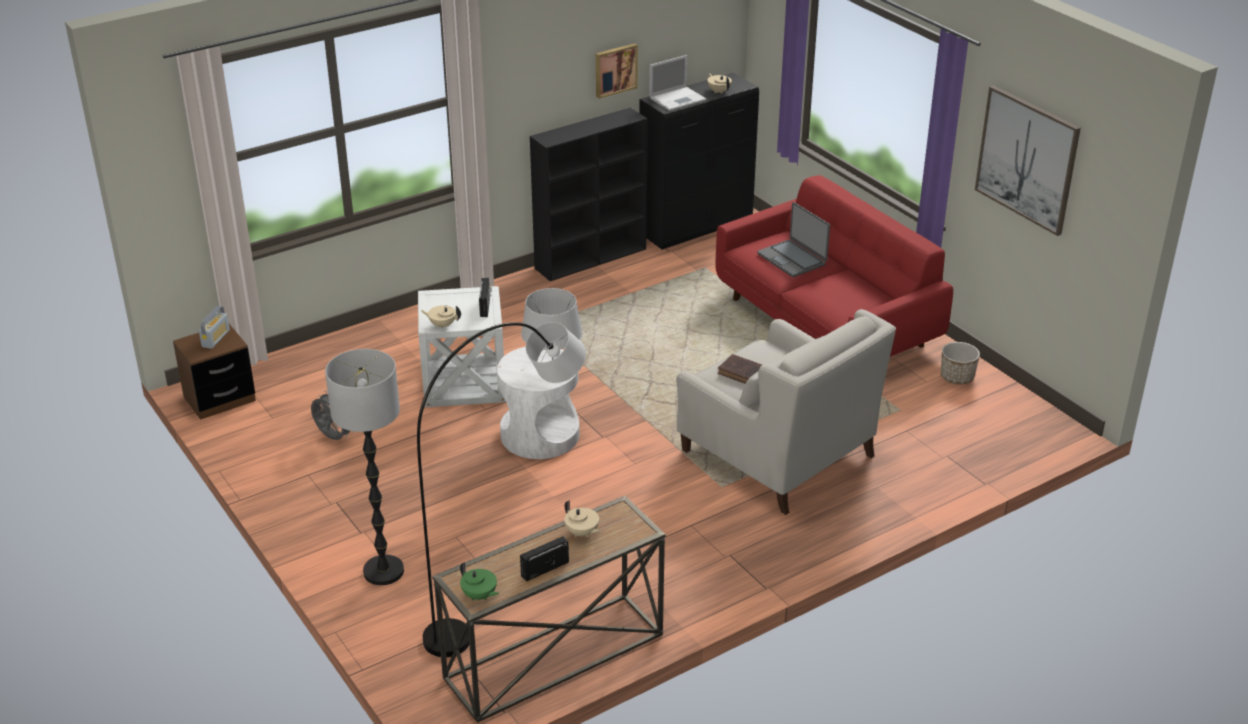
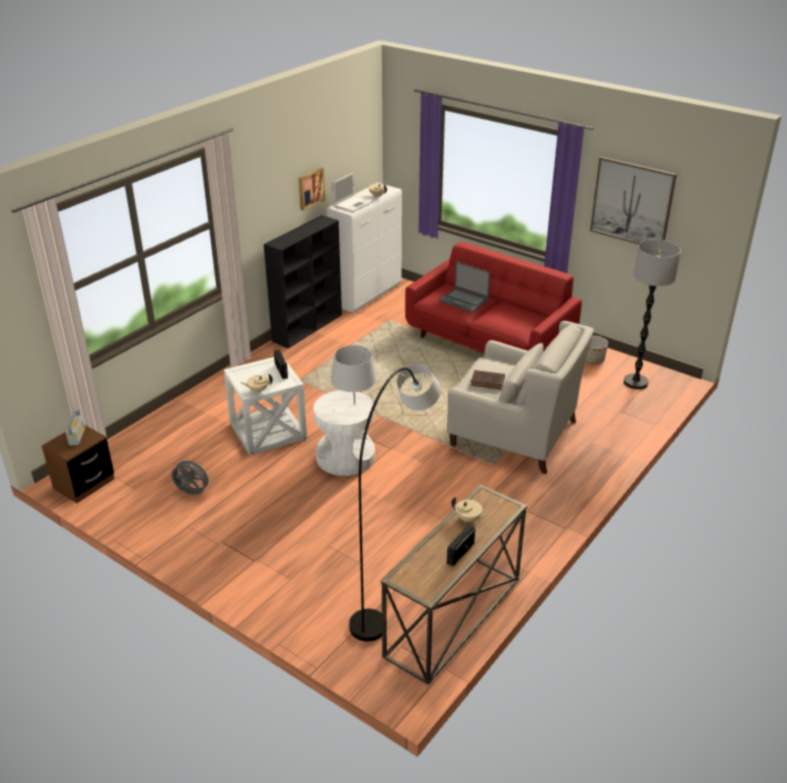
camera: 20 degrees left, 0 degrees up
(383, 571) = (289, 586): floor lamp -> floor lamp (635, 382)
(479, 596) = (426, 586): green teapot -> none
(696, 228) = (367, 295): black cabinet -> white cabinet

